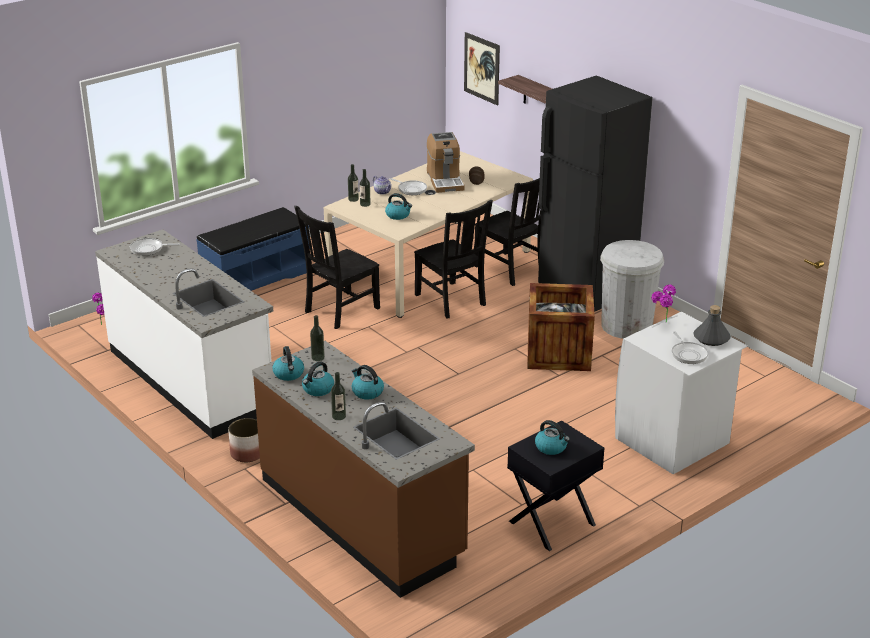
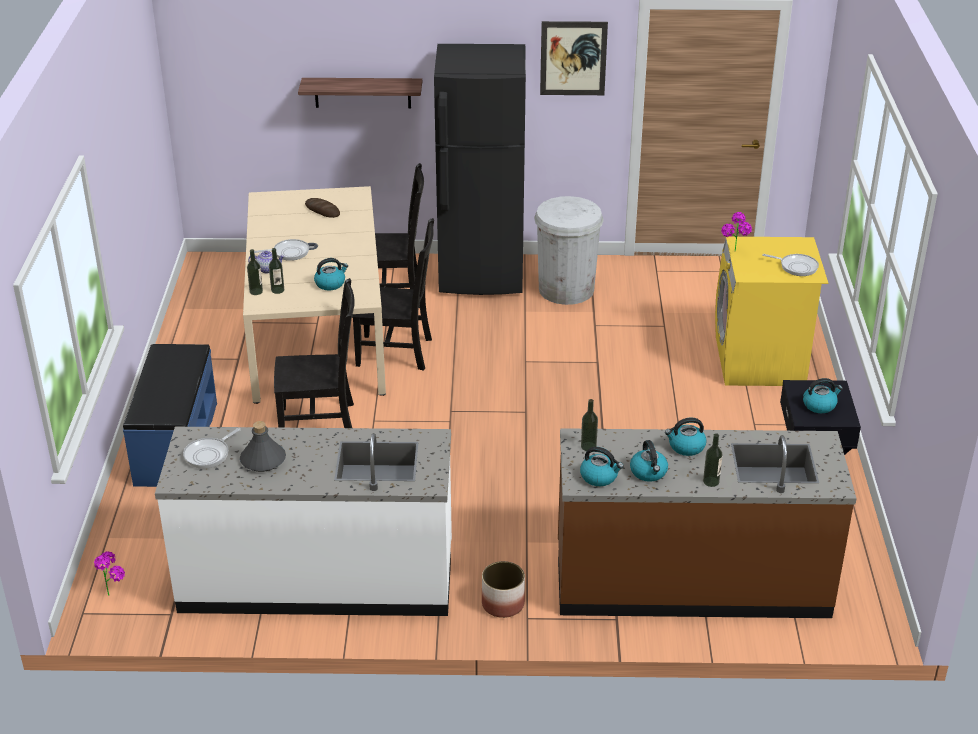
camera: 50 degrees left, 5 degrees up
(340, 311) = (320, 423): black chair -> black chair turned 90 degrees counterclockwise
(445, 180) = (301, 228): coffee machine -> none
(481, 68) = (236, 87): picture -> picture (573, 58)
(558, 353) = (563, 344): crate -> none
(672, 441) = (761, 361): white washing machine -> yellow washing machine
(711, 338) = (784, 245): grey bottle -> grey bottle (263, 460)

